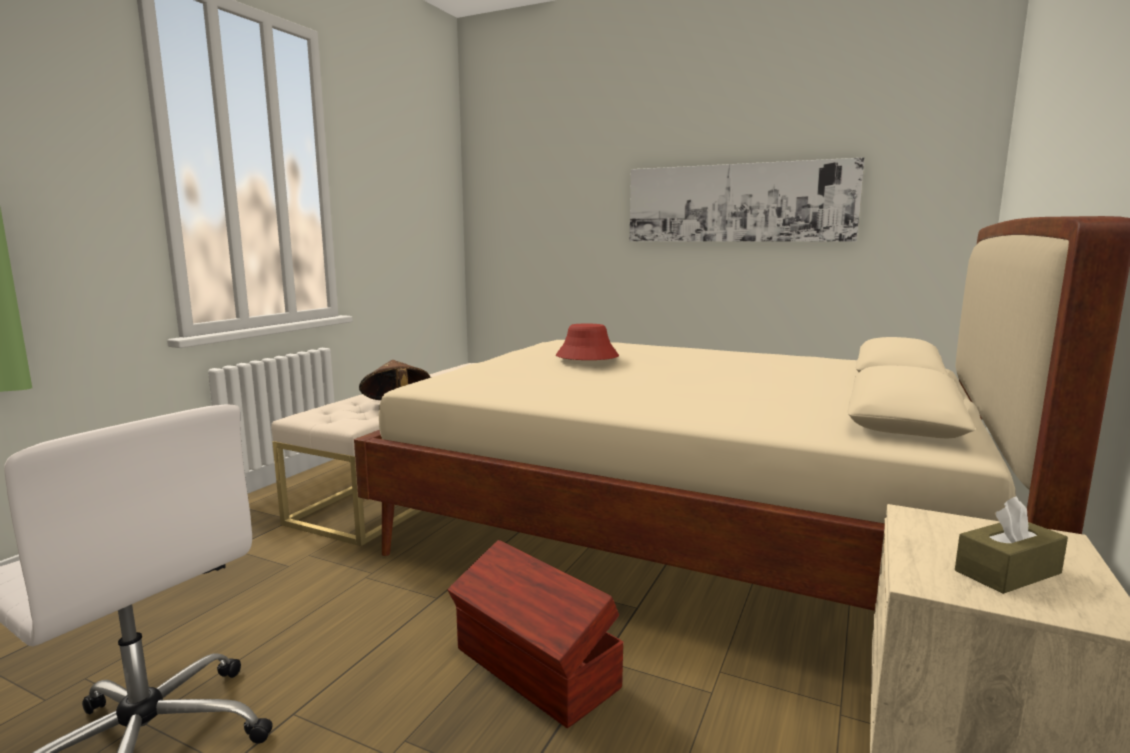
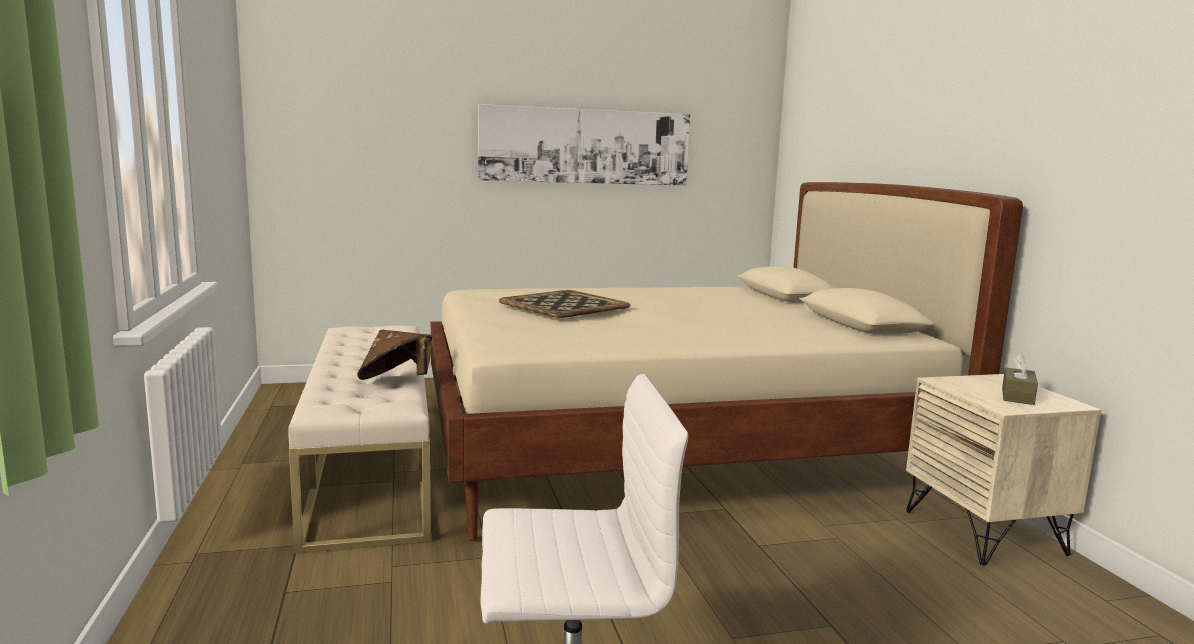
camera: 40 degrees left, 0 degrees up
(535, 669) = (732, 567): brown storage box -> none
(586, 357) = (562, 305): red hat -> tray

